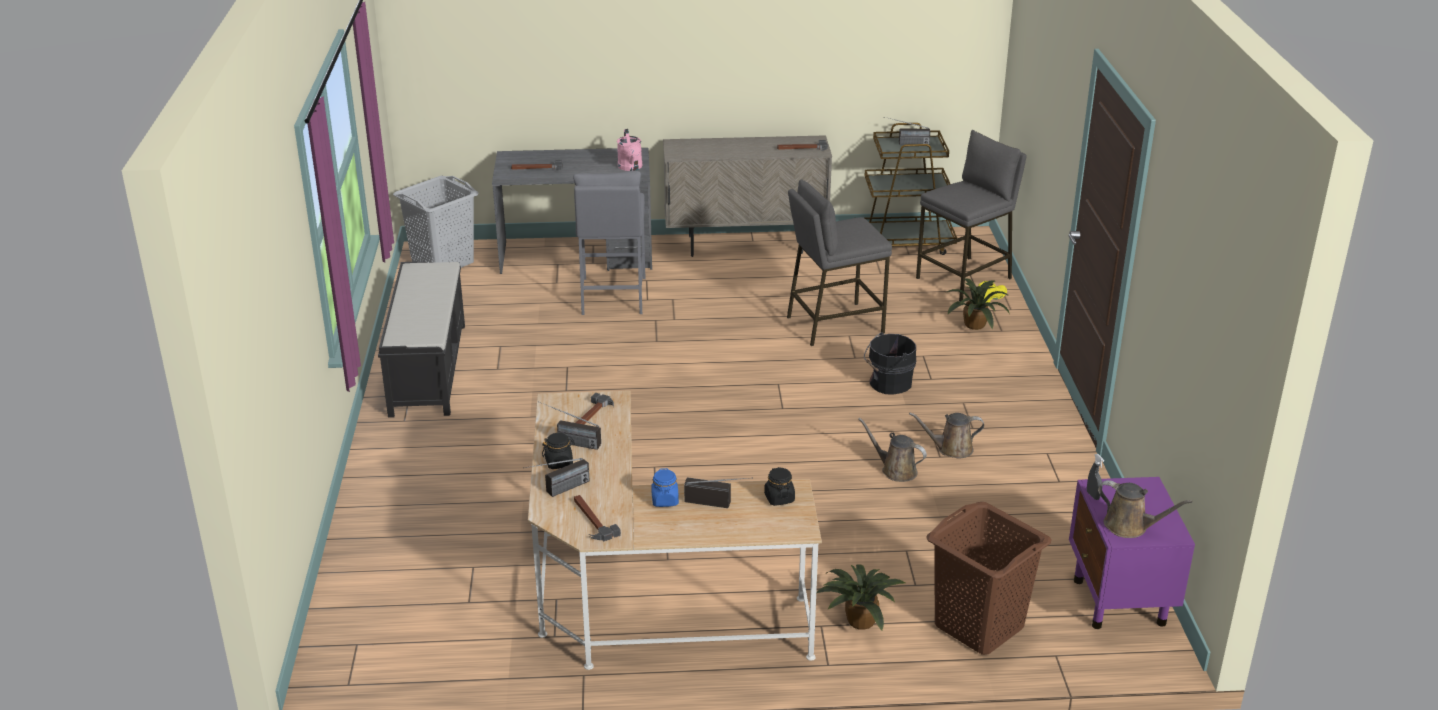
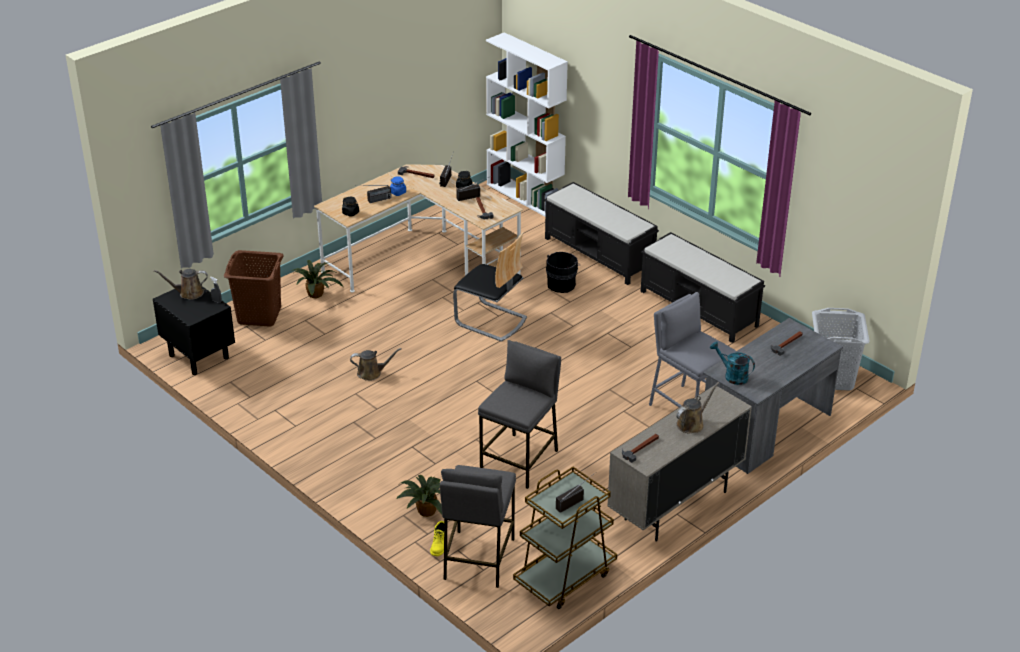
camera: 140 degrees right, 5 degrees up
(332, 633) = (525, 196): none -> white bookcase
(407, 483) = (599, 254): none -> black bench
(631, 168) = (732, 376): pink watering can -> turquoise watering can
(672, 464) = (491, 321): none -> chair
(888, 383) = (434, 429): black bucket -> black bucket (562, 284)
(951, 449) = (353, 401): brown watering can -> brown watering can (692, 423)
(1119, 603) = (198, 356): purple nightstand -> black nightstand

